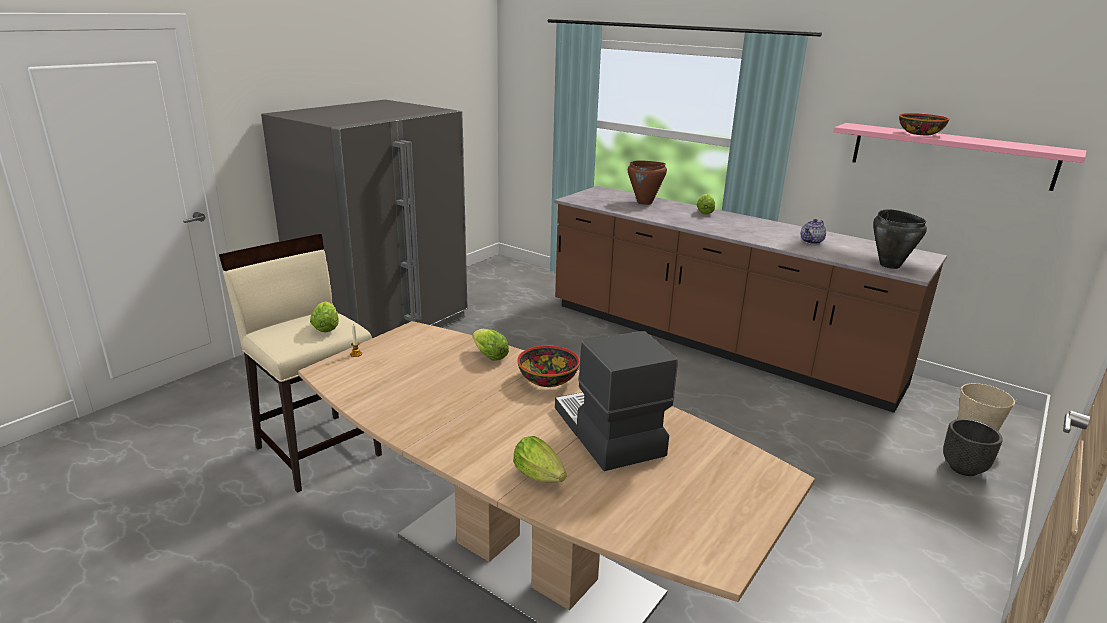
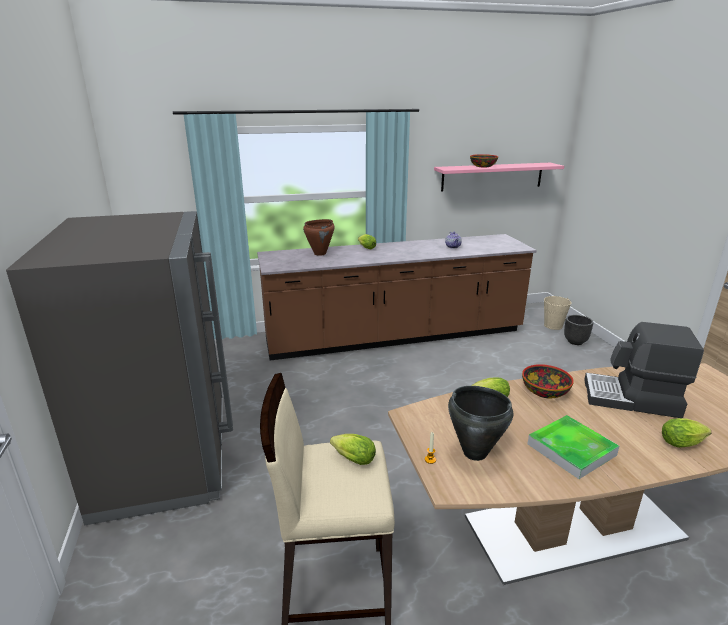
camera: 50 degrees left, 0 degrees up
(446, 412) = (571, 449): none -> tray
(890, 265) = (506, 247): black cooking pot -> black cooking pot (474, 452)

